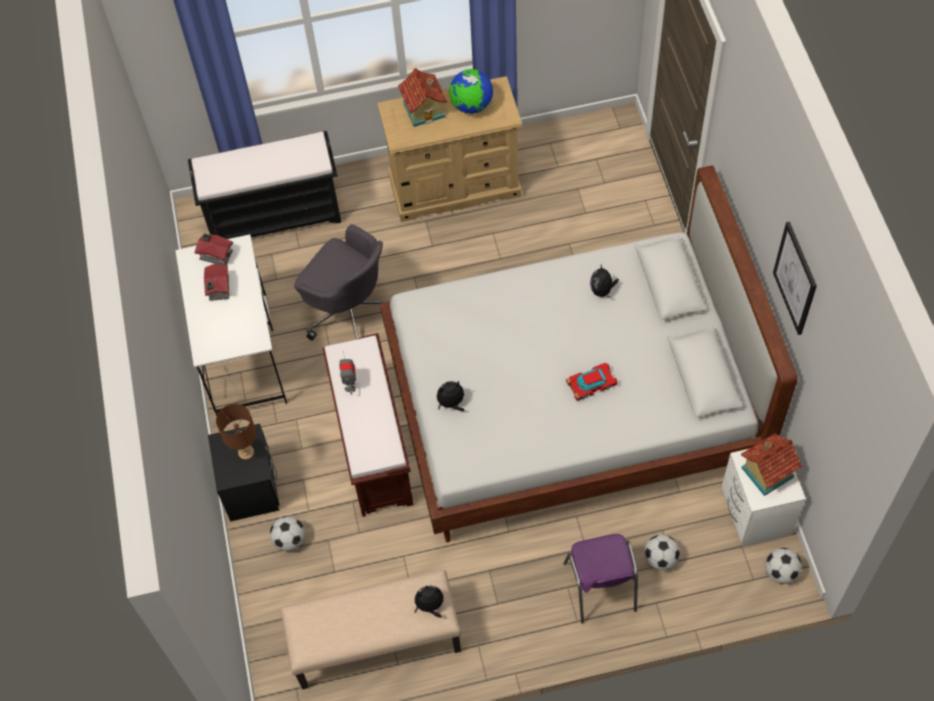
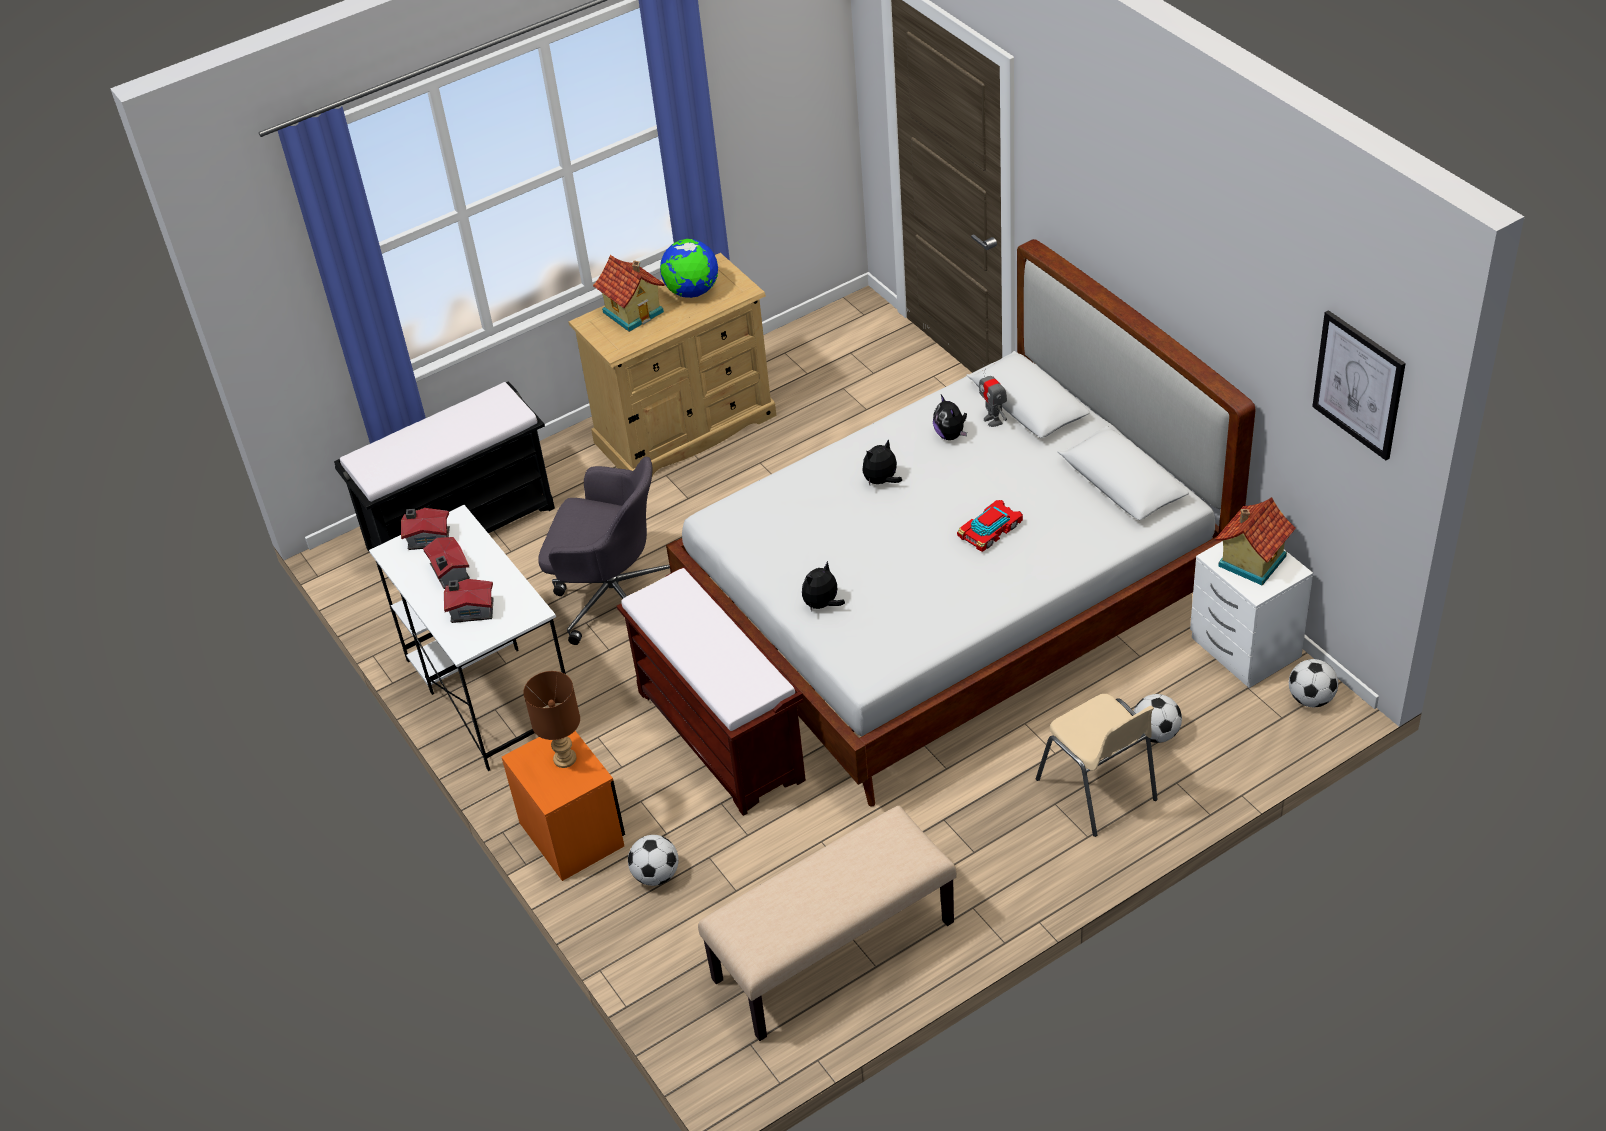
camera: 20 degrees left, 15 degrees down
(220, 325) = (471, 610): none -> toy house
(250, 488) = (572, 834): black nightstand -> orange nightstand
(350, 385) = (677, 628): toy robot -> toy robot (993, 420)
(430, 606) = (903, 847): plush toy -> plush toy (881, 481)
(600, 589) = (1098, 791): purple chair -> beige chair
(795, 278) = (1213, 272): picture -> picture (1359, 384)

